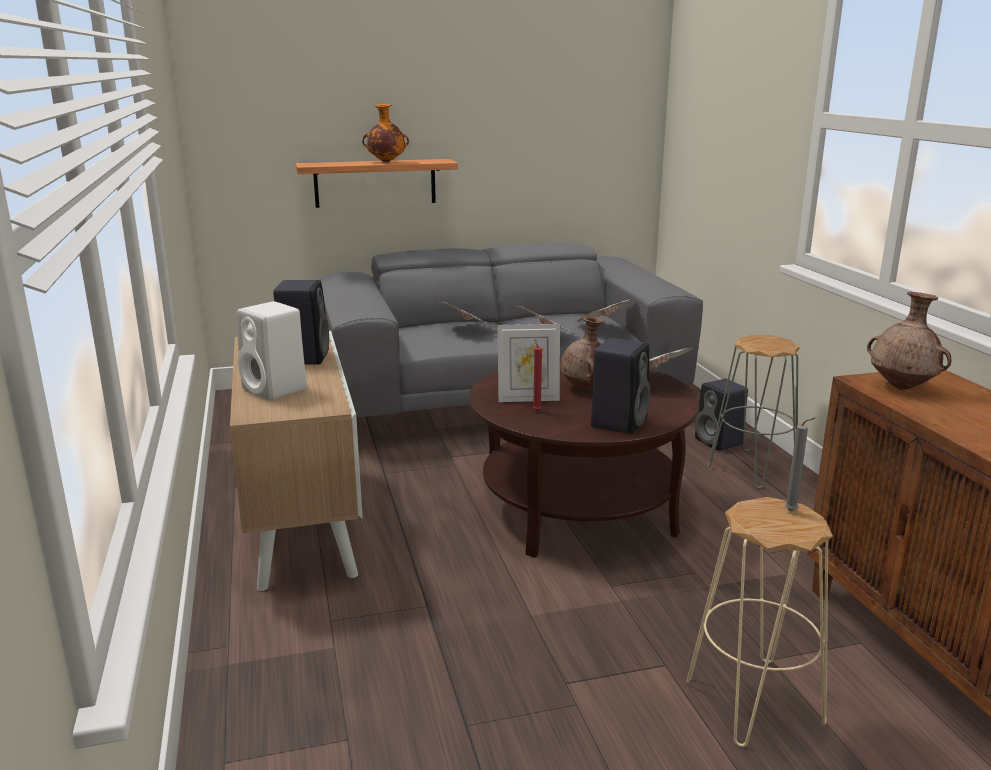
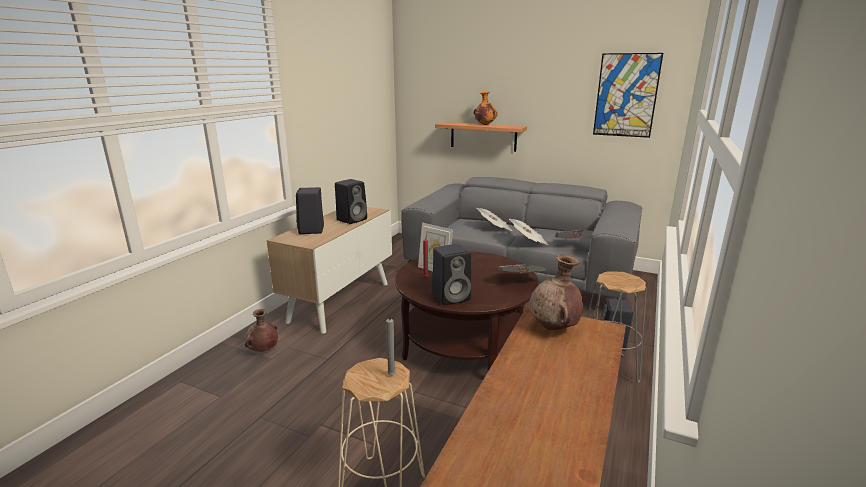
camera: 40 degrees right, 0 degrees up
(276, 390) = (311, 230): white speaker -> black speaker
(584, 388) = (474, 274): brown vase -> brown vase (263, 350)
(589, 102) = (626, 95): none -> picture

